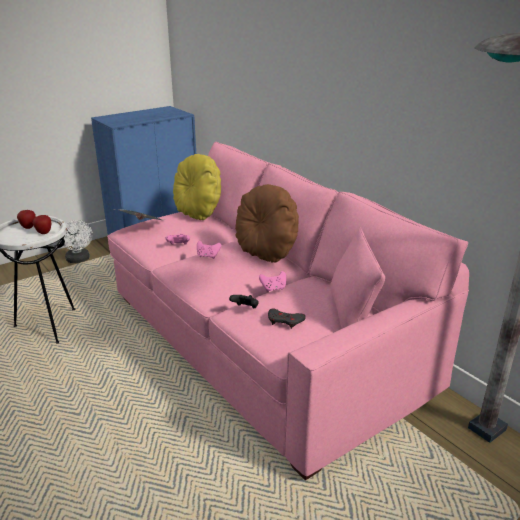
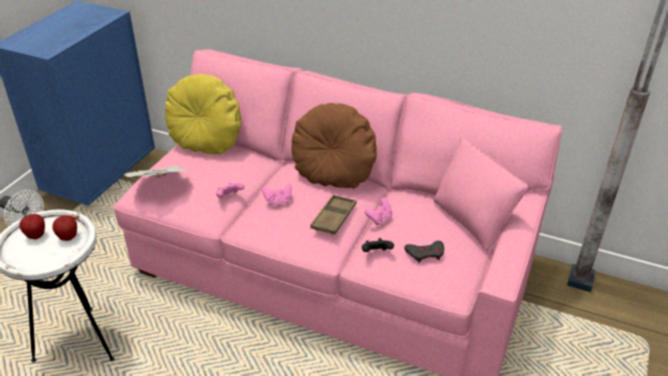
camera: 30 degrees left, 10 degrees up
(237, 277) = (334, 218): none -> brown tray

